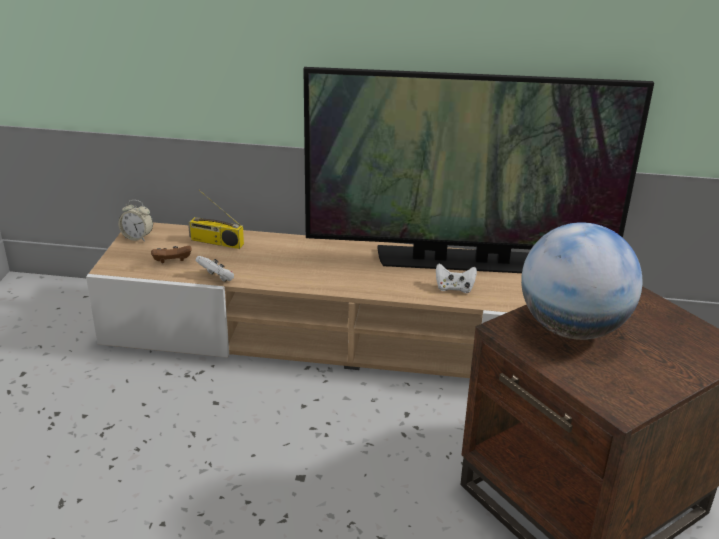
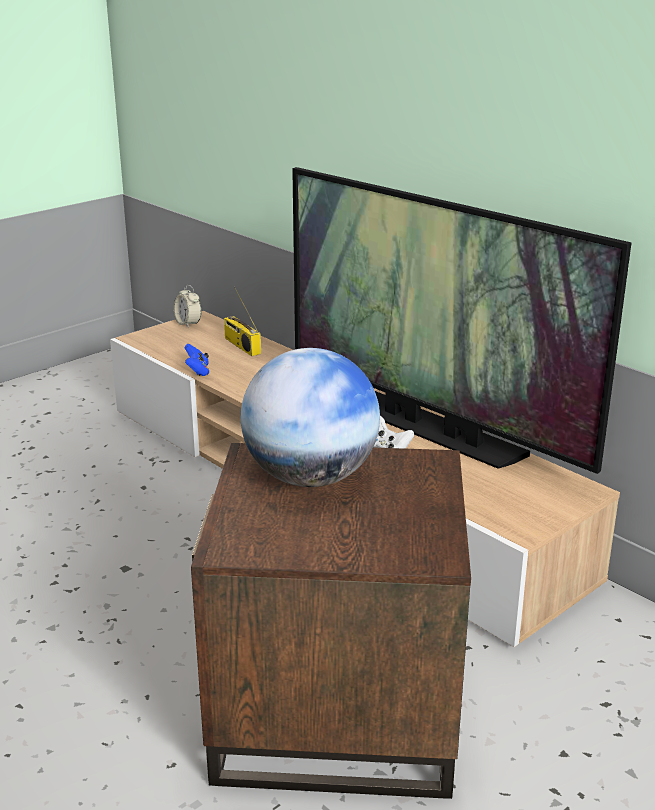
camera: 40 degrees right, 5 degrees down
(172, 262) = (184, 349): brown game controller -> none
(217, 278) = (197, 371): white game controller -> blue game controller

